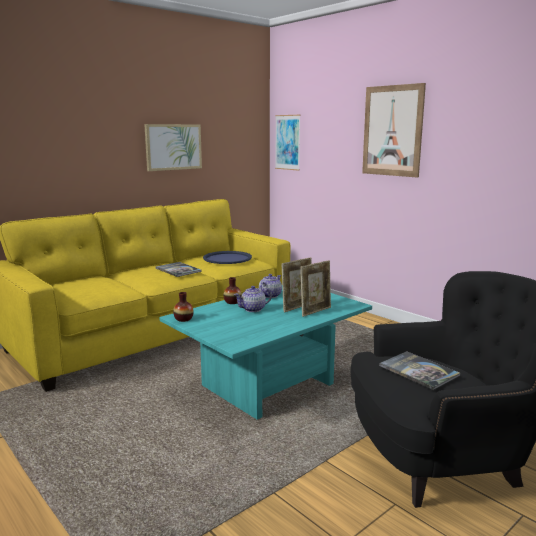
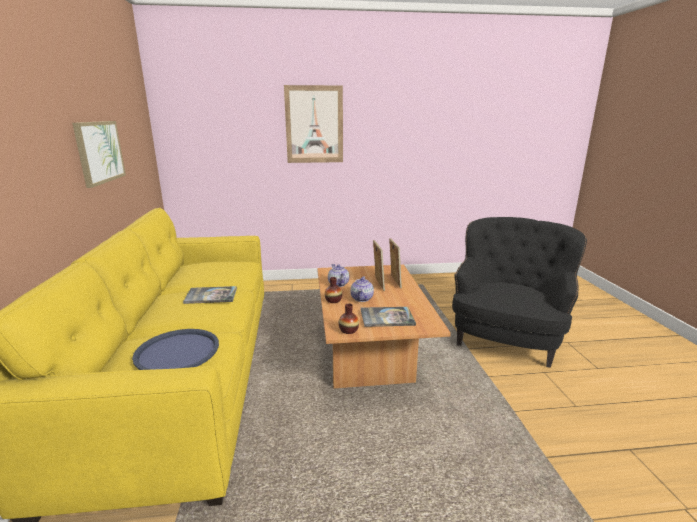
camera: 55 degrees left, 5 degrees up
(227, 258) = (218, 268): blue tray -> blue tray (177, 352)
(269, 387) = (371, 359): turquoise coffee table -> brown coffee table
(287, 142) = (184, 137): picture -> none
(418, 371) = (509, 290): book -> book (387, 317)

